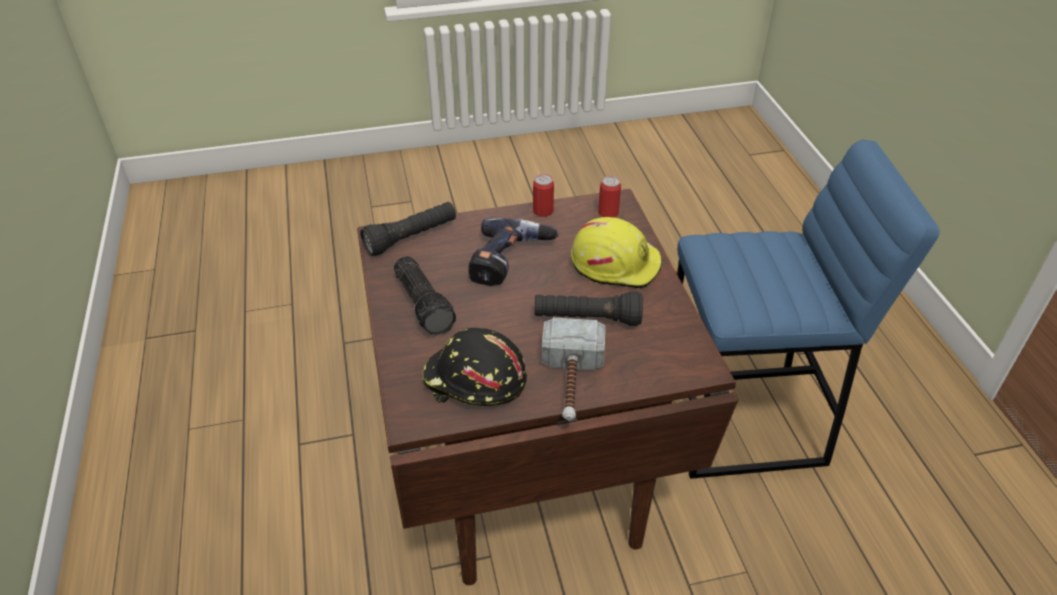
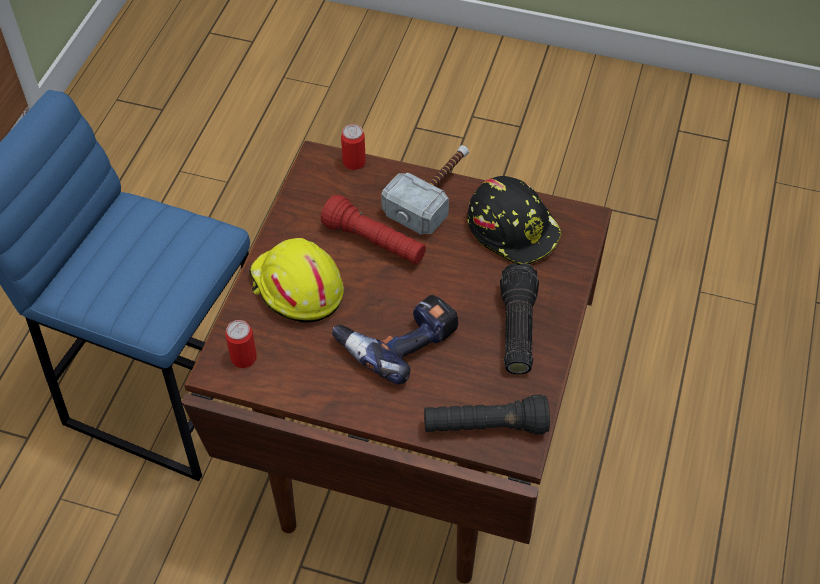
camera: 150 degrees left, 10 degrees up
(543, 211) = (311, 396): can -> can (354, 162)
(587, 319) = (374, 242): black flashlight -> red flashlight

